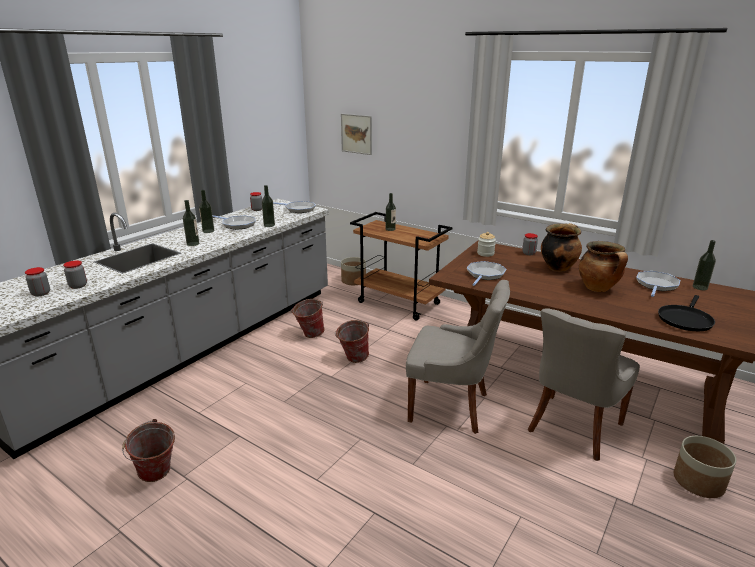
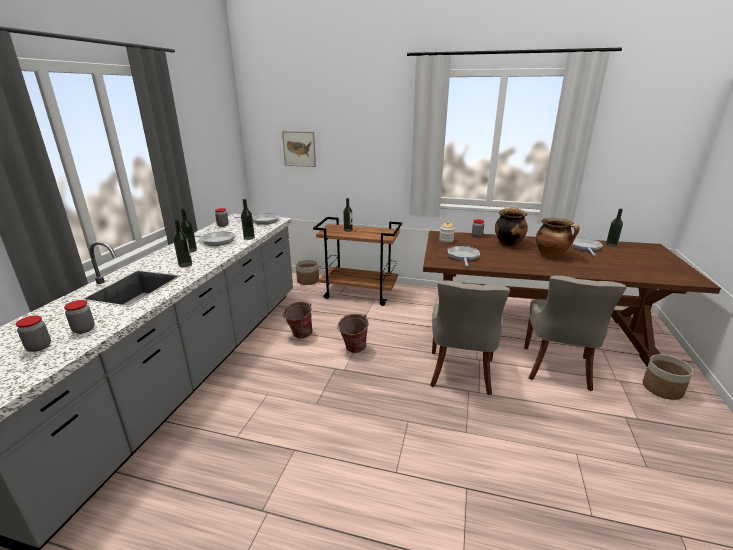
camera: 20 degrees left, 0 degrees up
(156, 476) = (231, 520): bucket -> none
(451, 407) = (460, 373): grey chair -> grey chair turned 105 degrees clockwise
(685, 319) = (628, 269): black frying pan -> none

